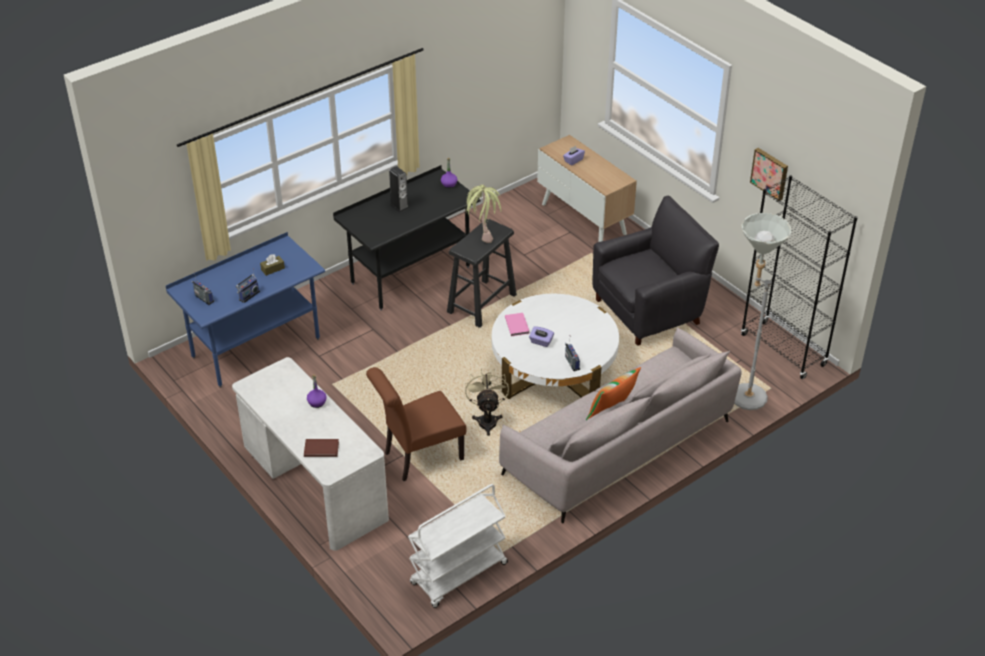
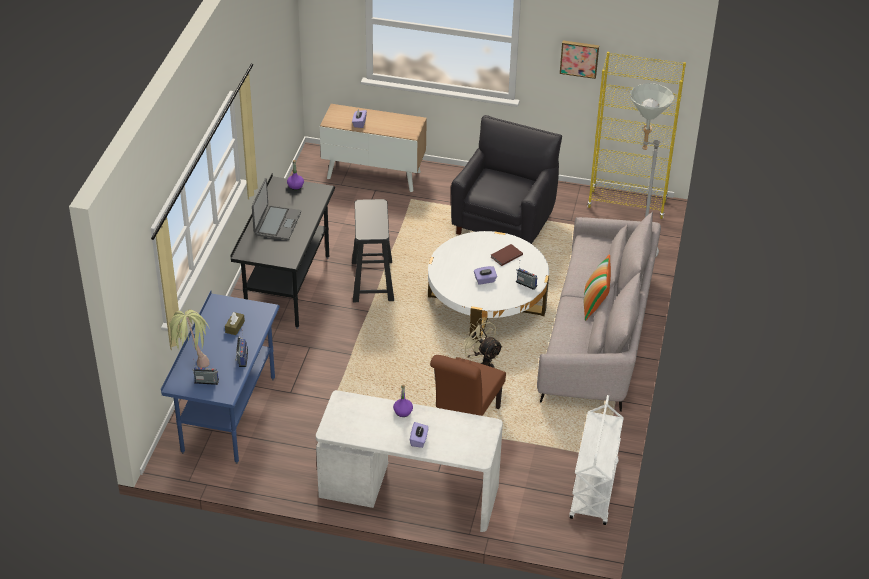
camera: 40 degrees left, 0 degrees up
(301, 431) = (419, 440): none -> purple tissue box
(321, 448) = (450, 444): brown book -> brown book (505, 256)
(399, 206) = (277, 223): speaker -> laptop
(482, 234) = (367, 214): potted plant -> potted plant (191, 360)
(517, 325) = (452, 277): pink book -> none
(783, 350) = (627, 204): black bookcase -> yellow bookcase

